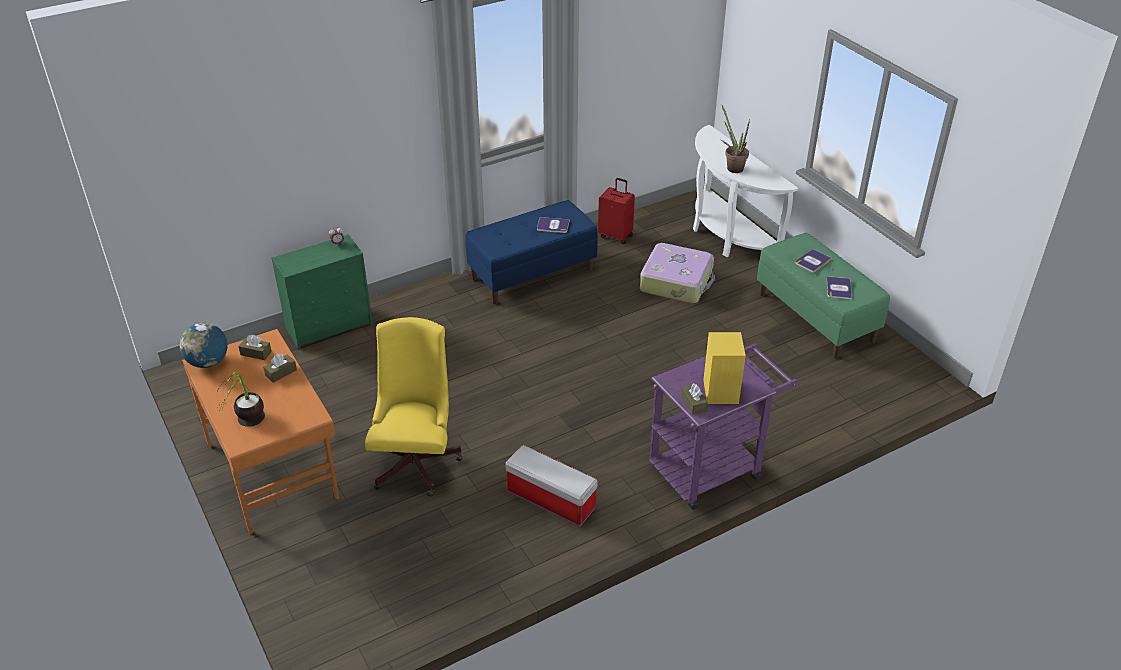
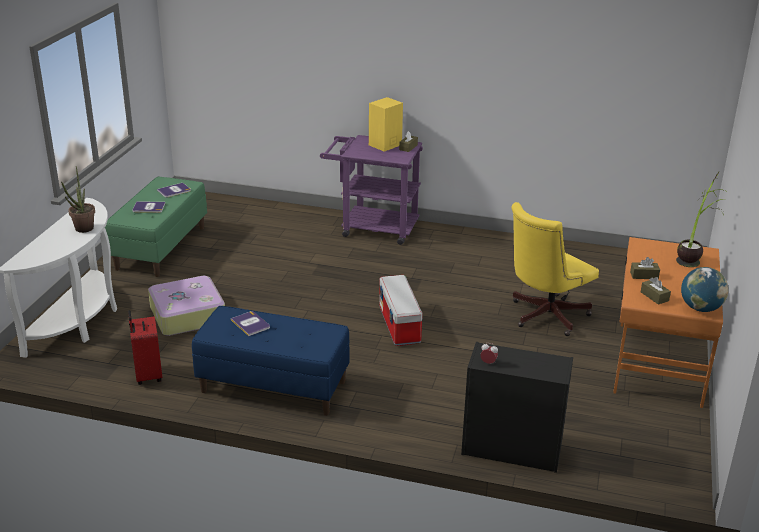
camera: 135 degrees left, 10 degrees down
(330, 326) = (510, 449): green dresser -> black dresser
(550, 499) = (485, 260): storage box -> storage box (400, 325)

